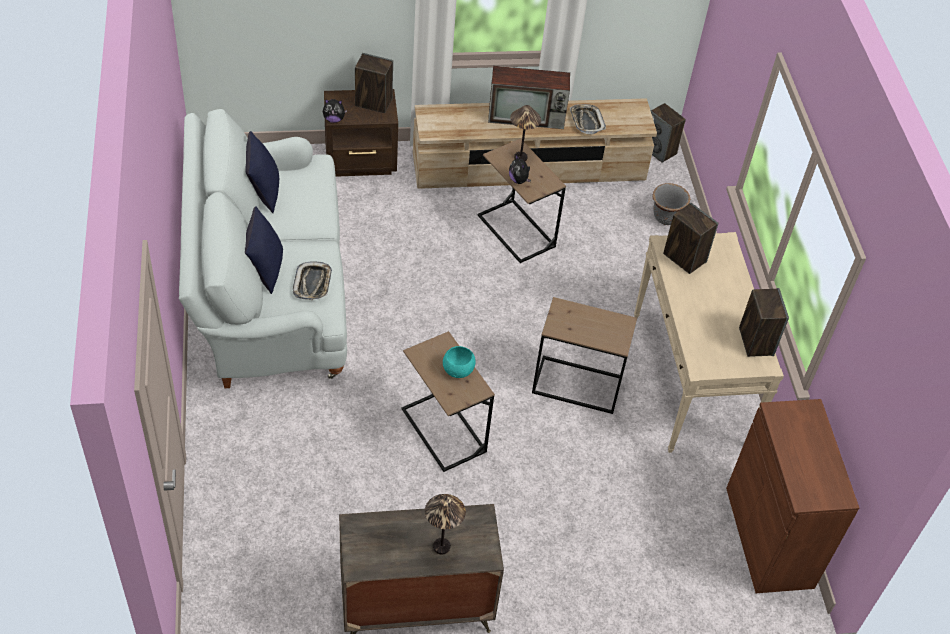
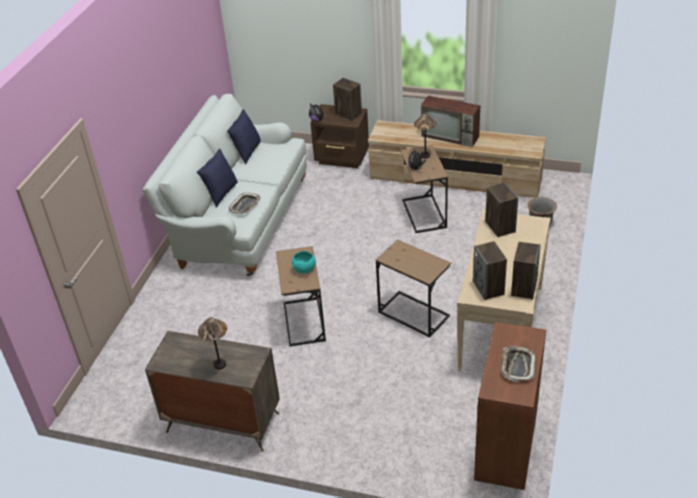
camera: 30 degrees right, 10 degrees down
(586, 121) = (492, 144): tray -> tray (517, 366)
(659, 150) = (559, 182): speaker -> speaker (488, 288)

